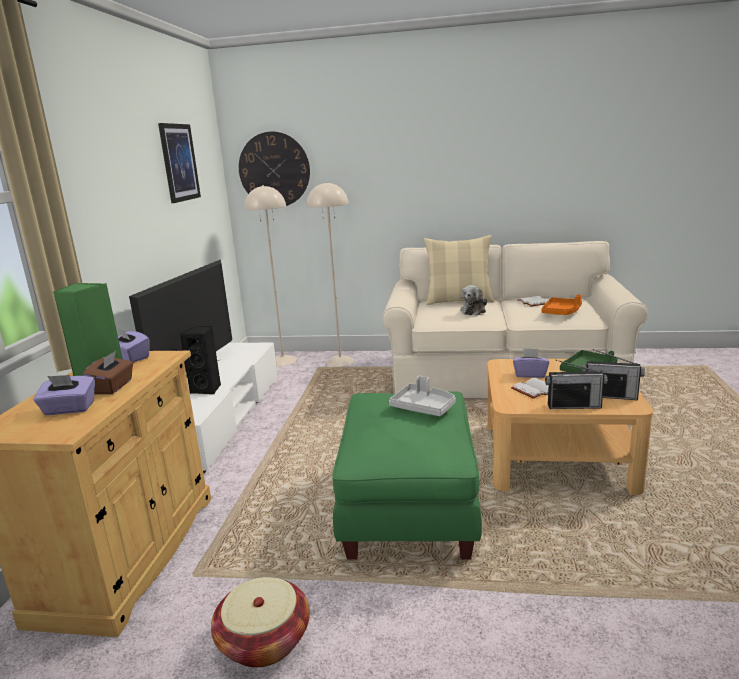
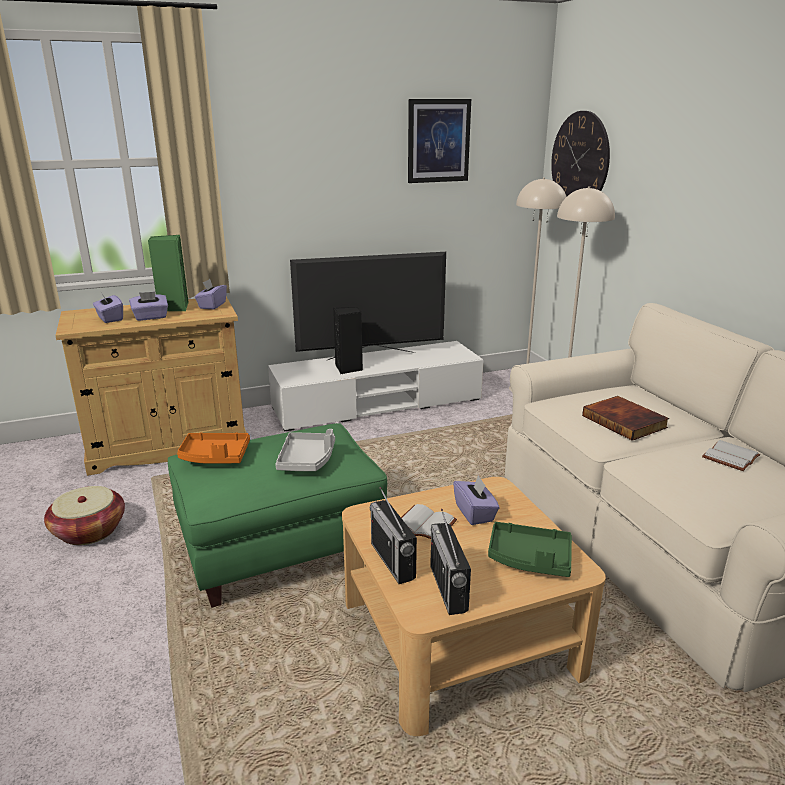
camera: 60 degrees right, 5 degrees up
(113, 387) = (151, 317): brown tissue box -> purple tissue box
(459, 301) = (660, 404): beige pillow -> none
(474, 311) = (625, 421): plush toy -> book
(561, 312) = (709, 487): orange tray -> orange tray (215, 457)

